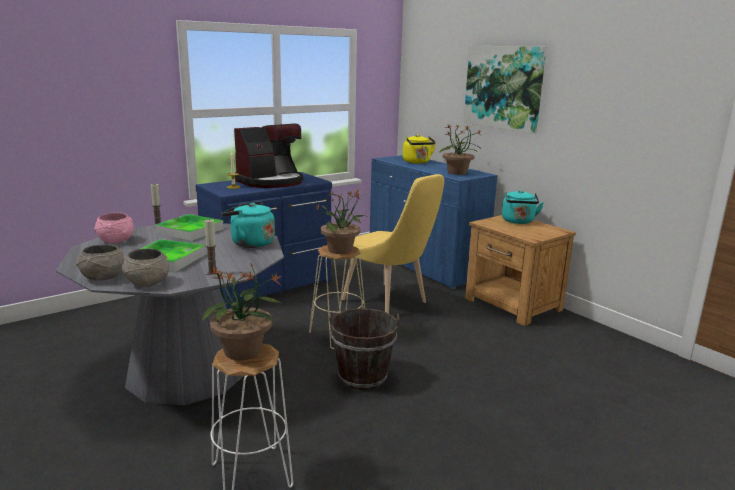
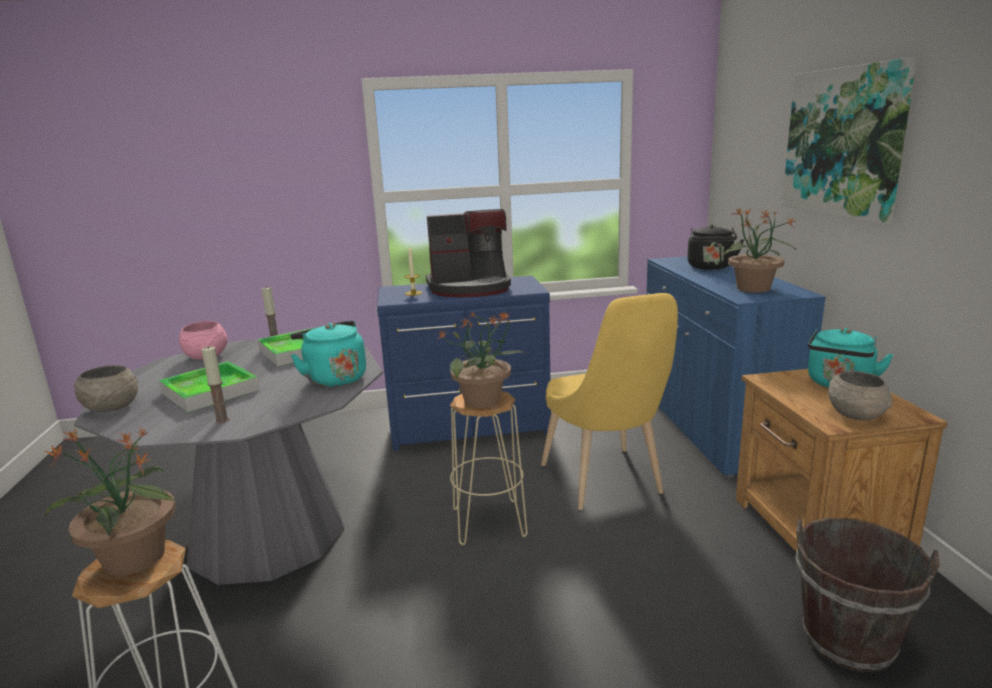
camera: 30 degrees right, 0 degrees up
(148, 282) = (137, 423): grey bowl -> grey bowl (855, 414)
(362, 377) = (459, 608): brown bucket -> brown bucket (847, 641)
(417, 162) = (710, 267): yellow kettle -> black kettle

